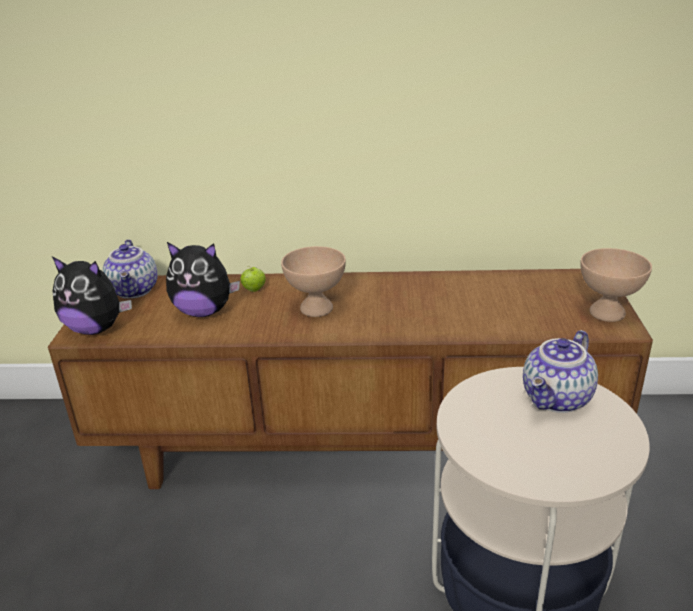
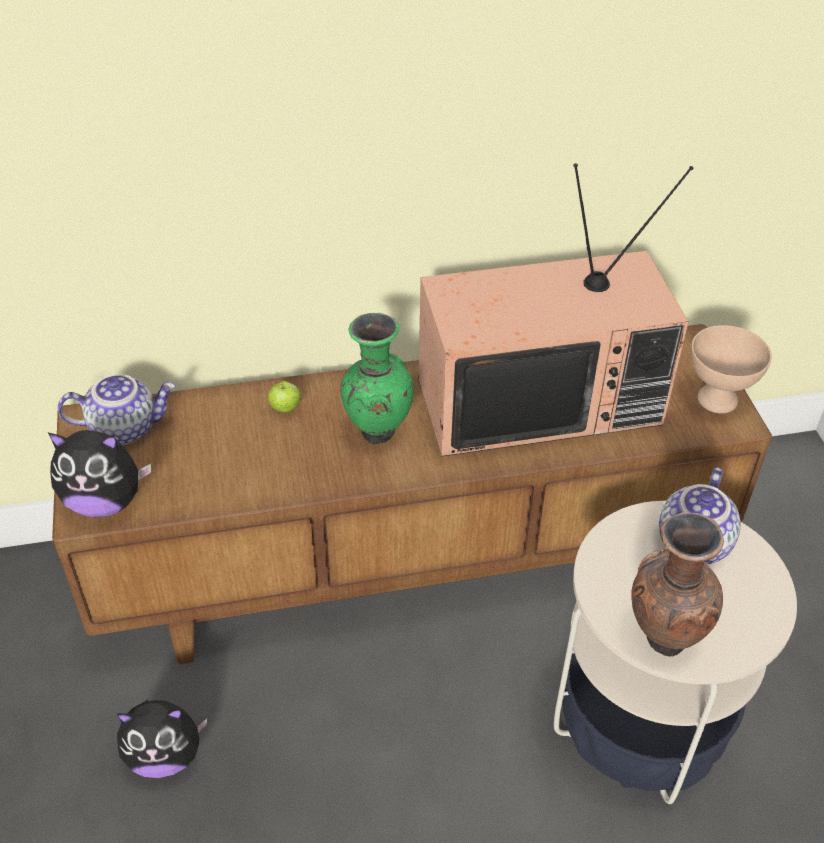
camera: 15 degrees left, 15 degrees up
(135, 290) = (125, 427): teapot -> teapot turned 75 degrees counterclockwise
(204, 311) = (235, 454): plush toy -> plush toy (165, 756)
(315, 308) = (376, 431): beige bowl -> green vase
(454, 300) = (540, 399): none -> television
(506, 462) = (662, 638): none -> brown vase

